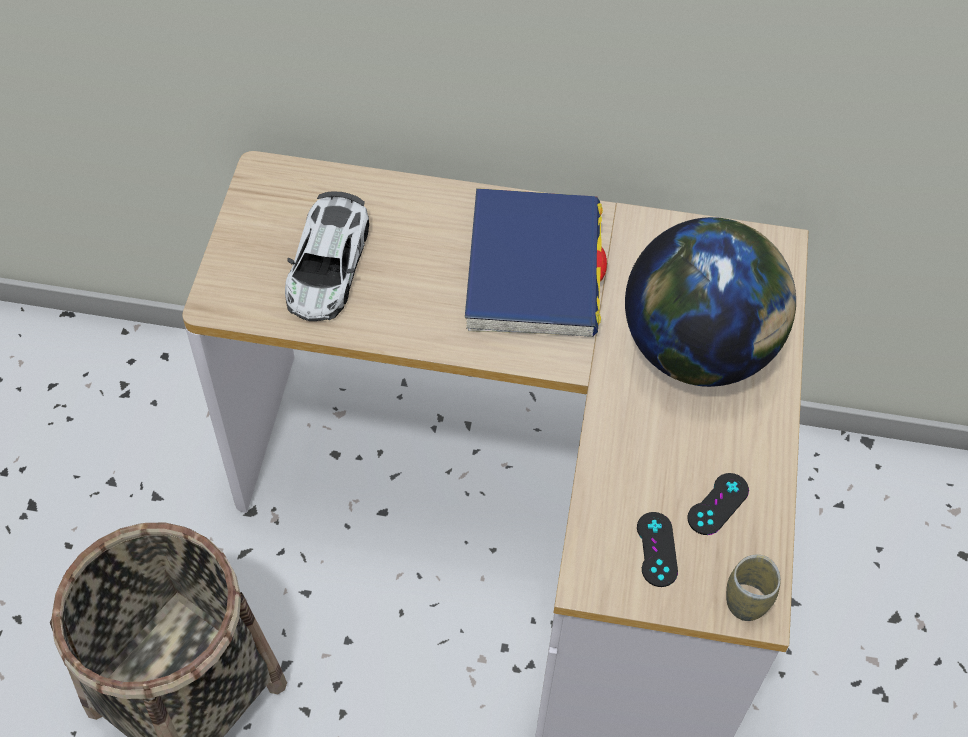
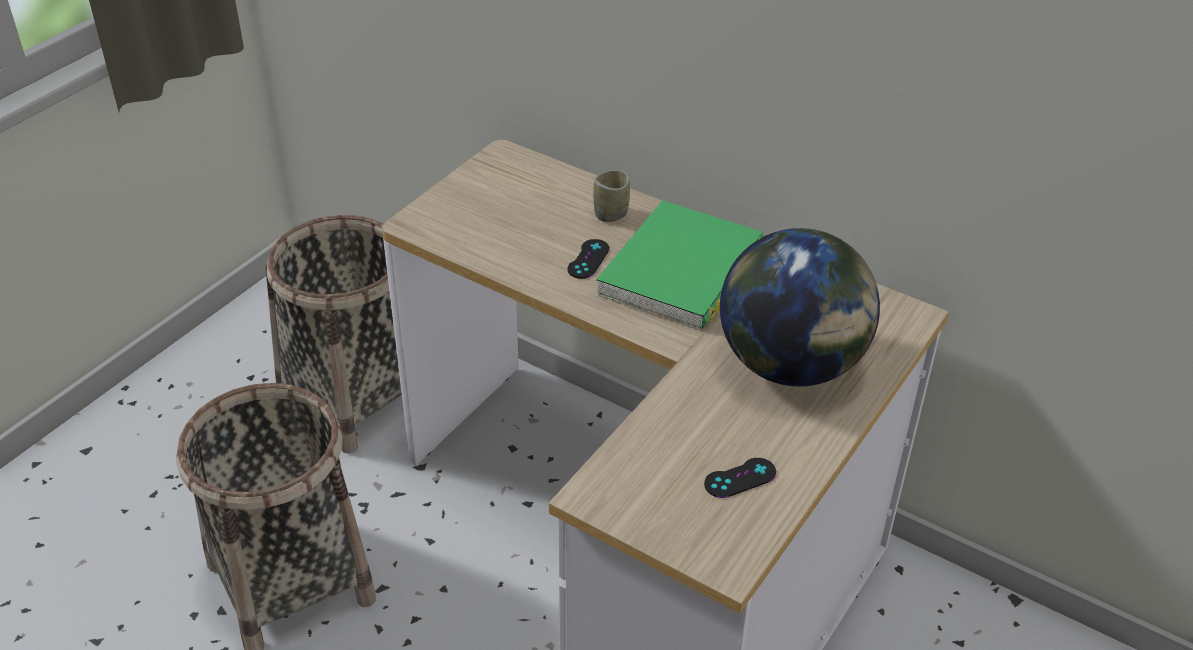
camera: 25 degrees right, 15 degrees down
(138, 454) = (356, 397): none -> basket
(327, 266) = (514, 224): toy car -> none
(534, 268) = (681, 271): blue book -> green book
(657, 549) = (663, 492): black game controller -> black game controller (588, 259)
(746, 601) = (721, 556): cup -> cup (611, 214)

